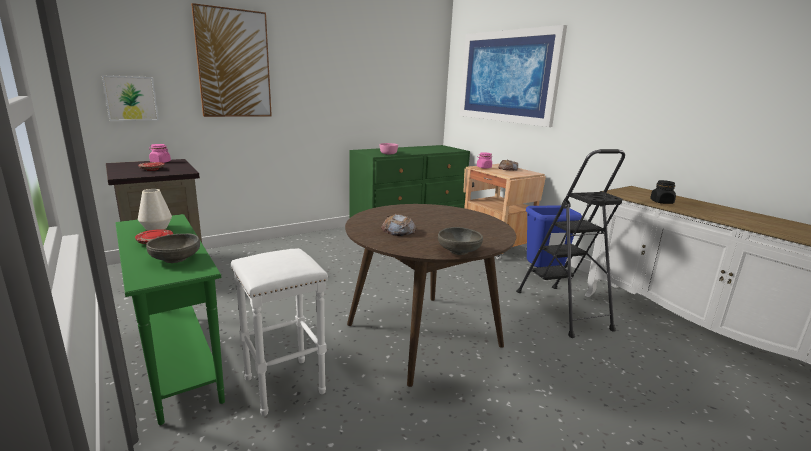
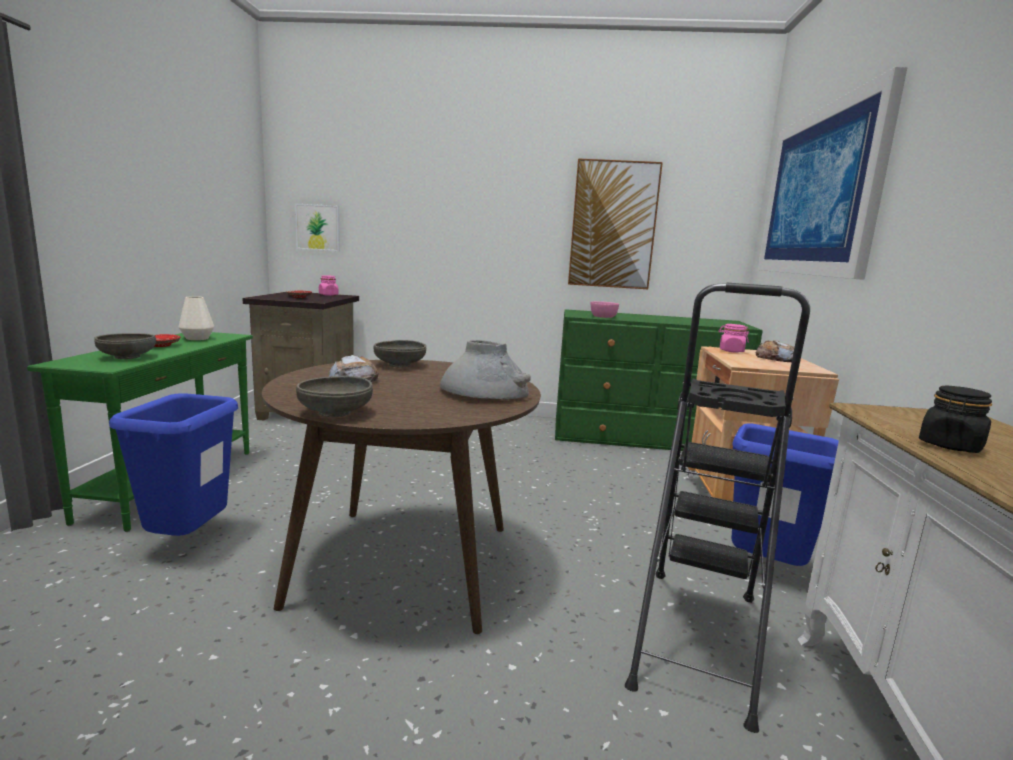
camera: 40 degrees right, 5 degrees down
(234, 64) = (422, 191): picture -> picture (613, 225)
(282, 385) = (189, 541): white stool -> blue trash can
(382, 213) = (400, 365): none -> grey bowl
(466, 219) = (484, 391): none -> grey vase

